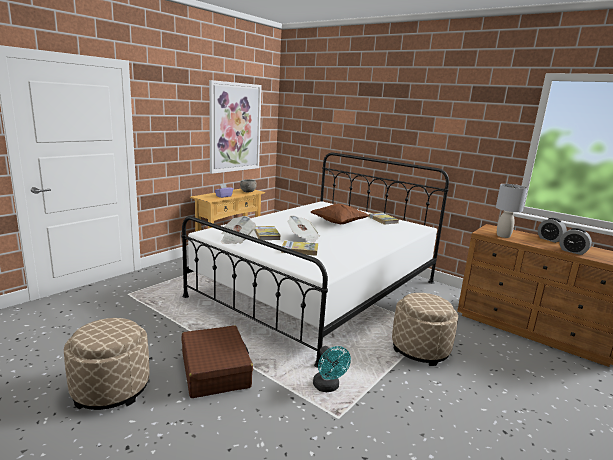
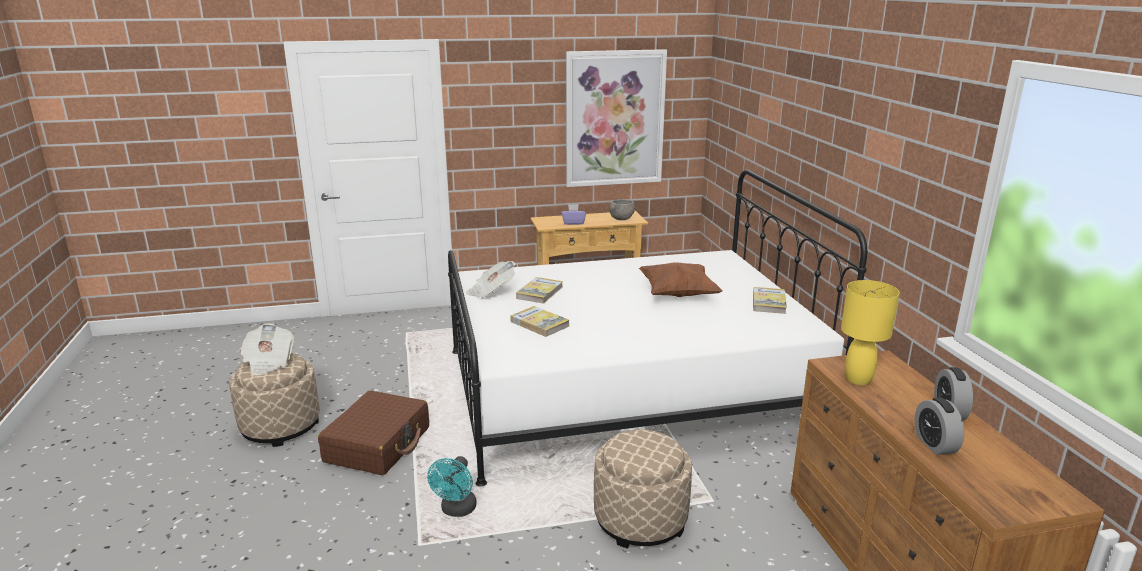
camera: 40 degrees right, 5 degrees up
(303, 237) = (579, 307): newspaper -> newspaper (268, 362)
(503, 236) = (858, 379): grey table lamp -> yellow table lamp

